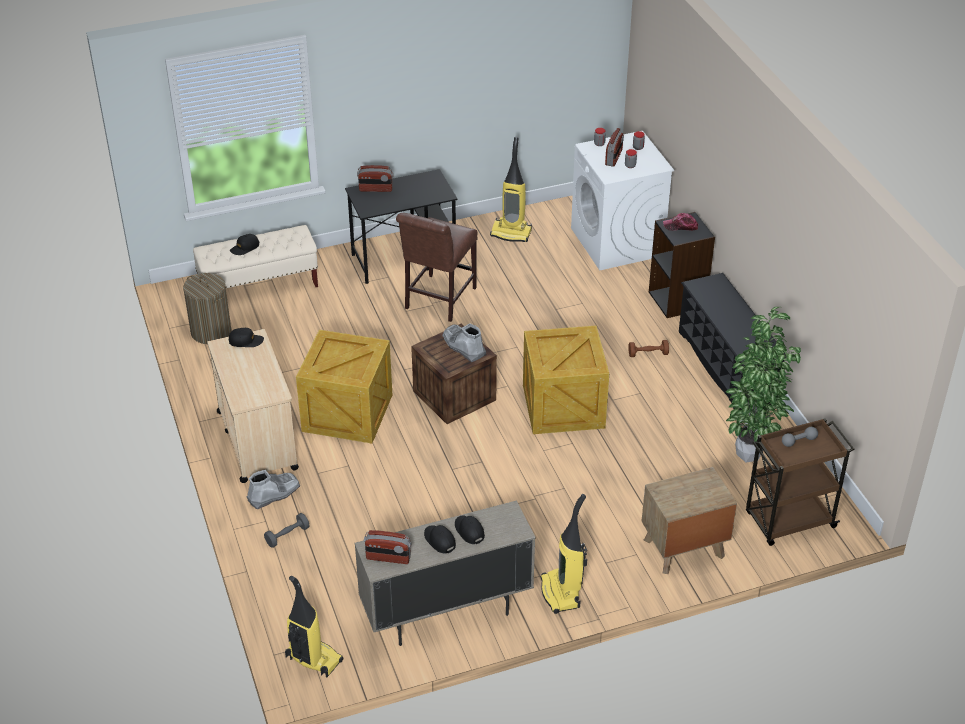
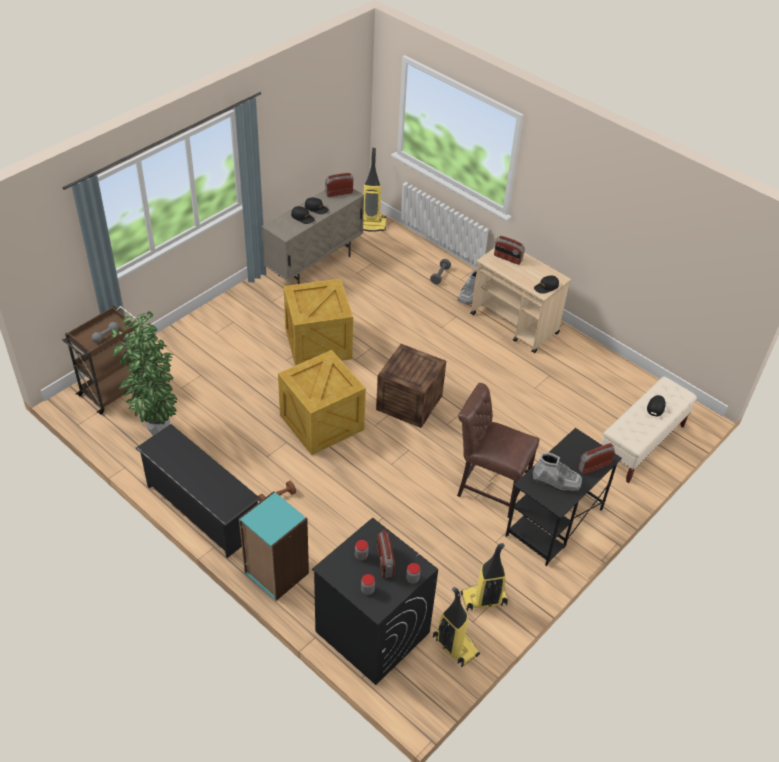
camera: 150 degrees right, 5 degrees up
(211, 331) = (631, 390): laundry basket -> none
(252, 388) = (507, 258): none -> radio
(346, 413) = (474, 361): crate -> crate (319, 342)
(438, 300) = (489, 487): brown chair -> brown chair turned 60 degrees counterclockwise
(463, 347) = (406, 372): grey boot -> grey boot (556, 480)
(561, 593) = (252, 296): vacuum cleaner -> vacuum cleaner (454, 646)
(617, 242) = (371, 632): white washing machine -> black washing machine
(677, 300) = (276, 573): black bookcase -> turquoise bookcase
(680, 226) = (278, 519): cap -> none
(683, 548) = (185, 346): brown nightstand -> none

